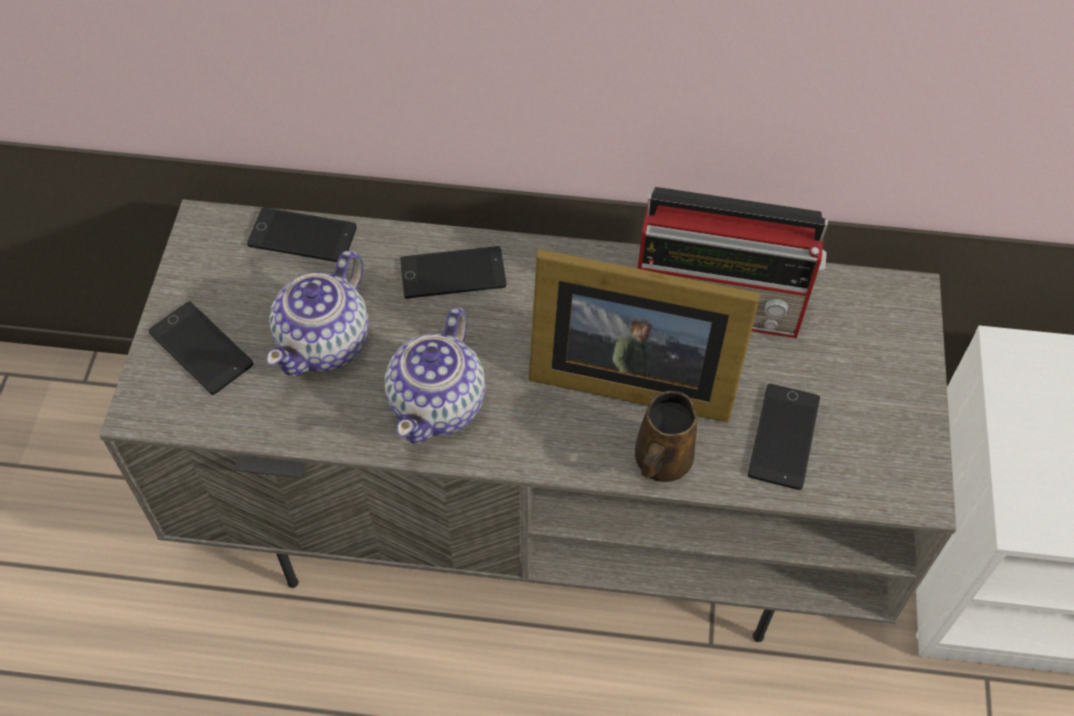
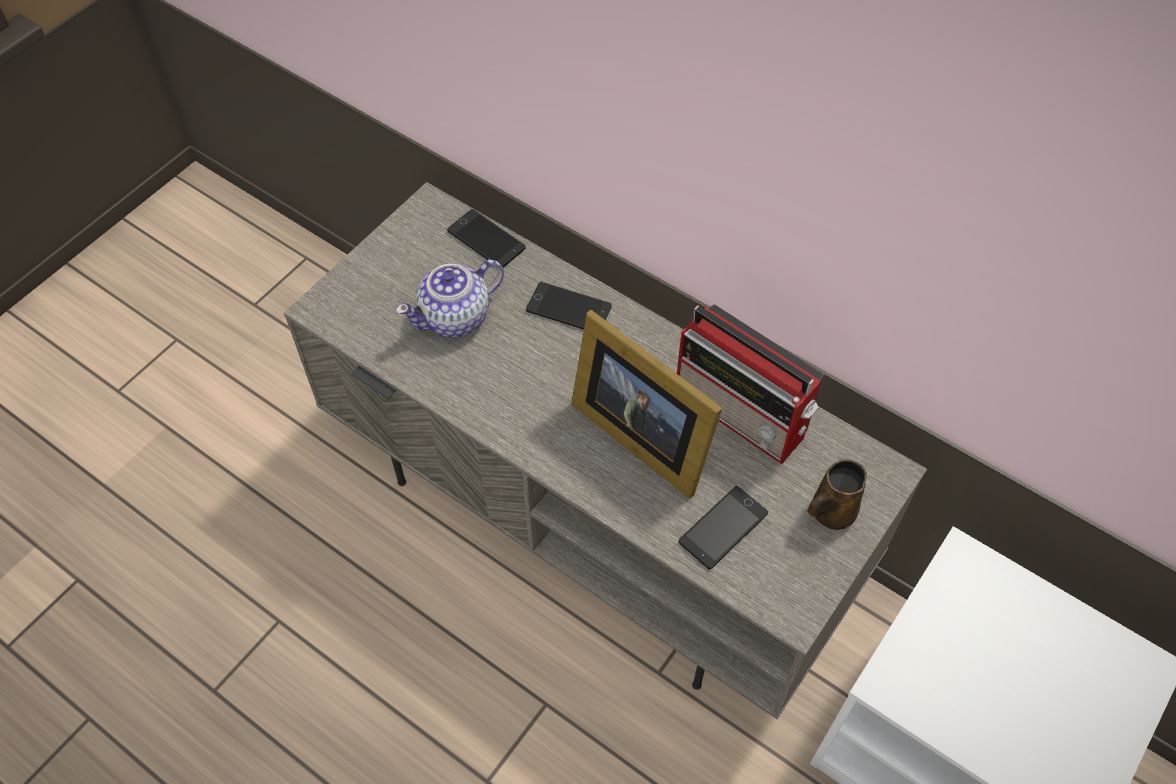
camera: 30 degrees right, 0 degrees up
(201, 348) = (376, 285): phone -> none
(439, 403) = (502, 391): teapot -> none
(661, 462) = (624, 502): brown mug -> brown mug (830, 512)

